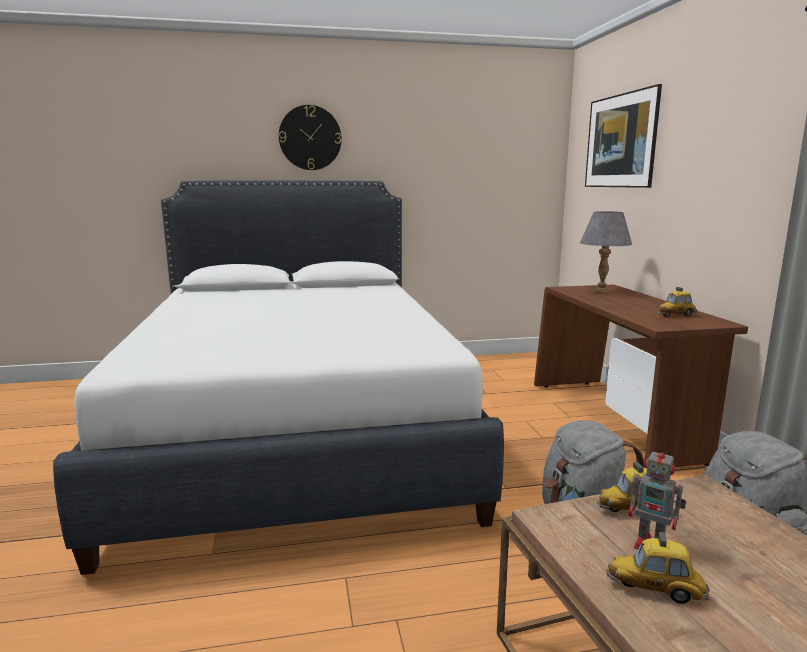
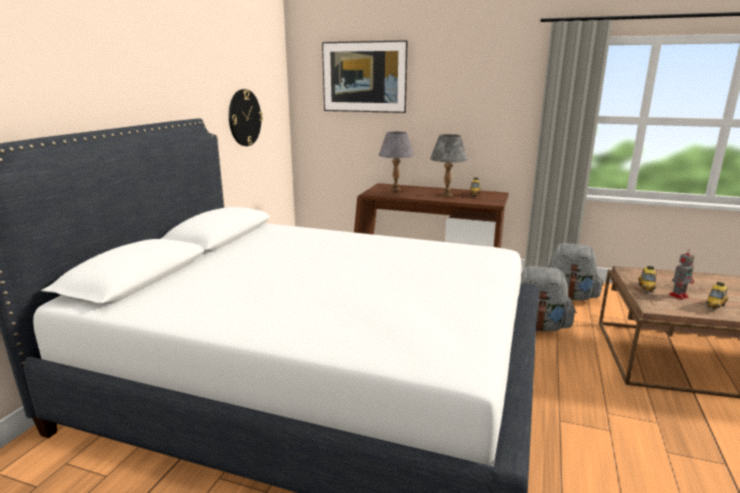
camera: 60 degrees left, 5 degrees up
(310, 138) = (121, 70): wall clock -> wall clock (244, 118)
(635, 307) = (446, 195): none -> grey table lamp

